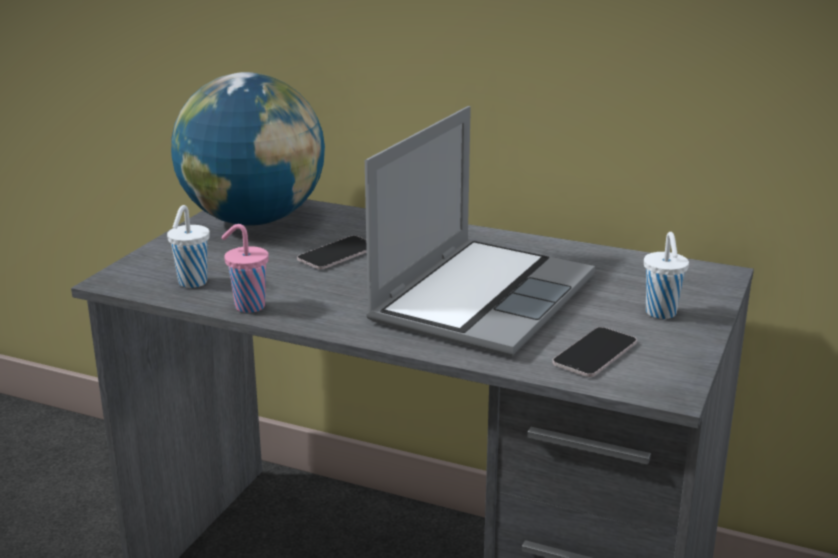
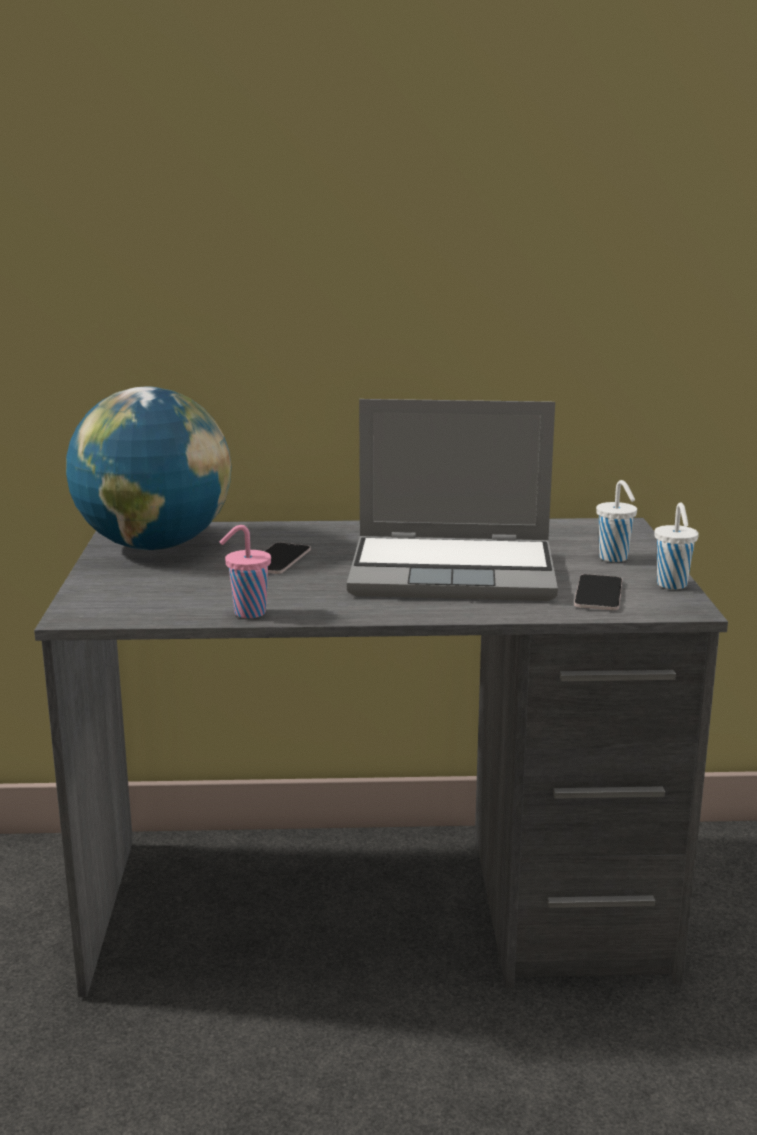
camera: 25 degrees left, 5 degrees down
(192, 283) = (163, 605): white cup -> white cup (672, 585)
(482, 298) = (455, 572): laptop -> laptop turned 90 degrees clockwise

